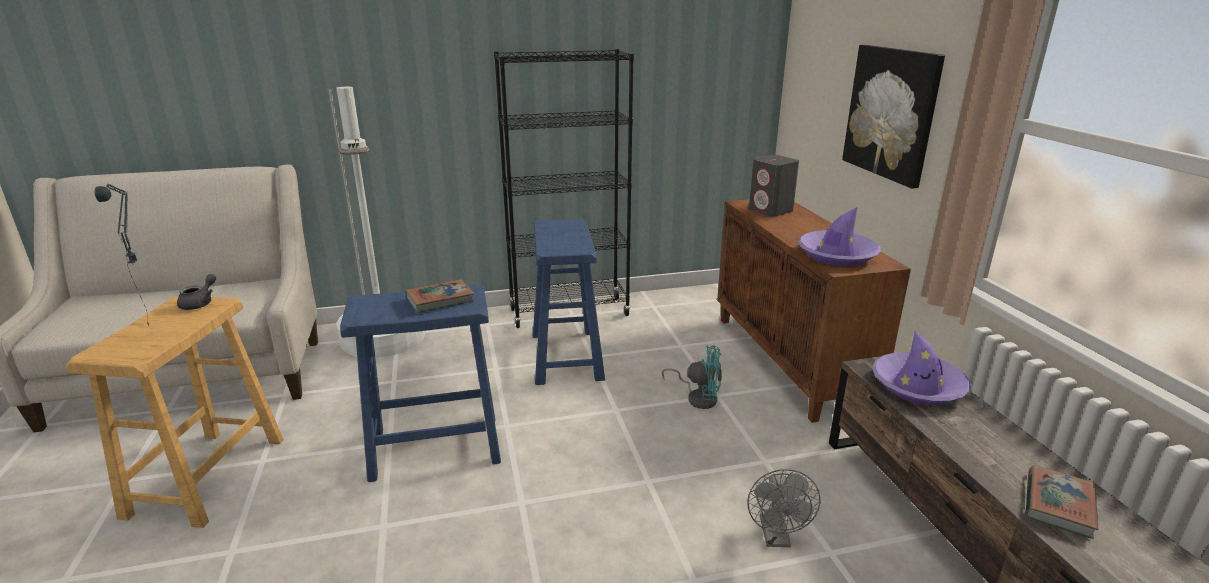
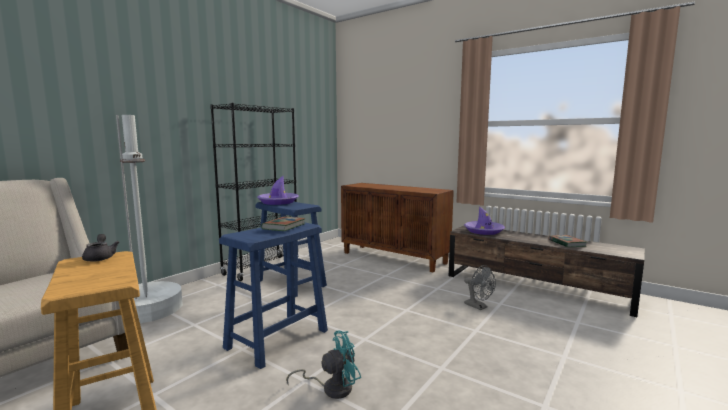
camera: 40 degrees left, 15 degrees down
(154, 328) = (89, 273): table lamp -> none
(698, 397) = (379, 278): turquoise fan -> turquoise fan (331, 388)
(771, 211) = (368, 185): grey speaker -> none
(836, 255) = (423, 190): purple hat -> purple hat (278, 202)
(891, 113) = (414, 133): picture -> none

